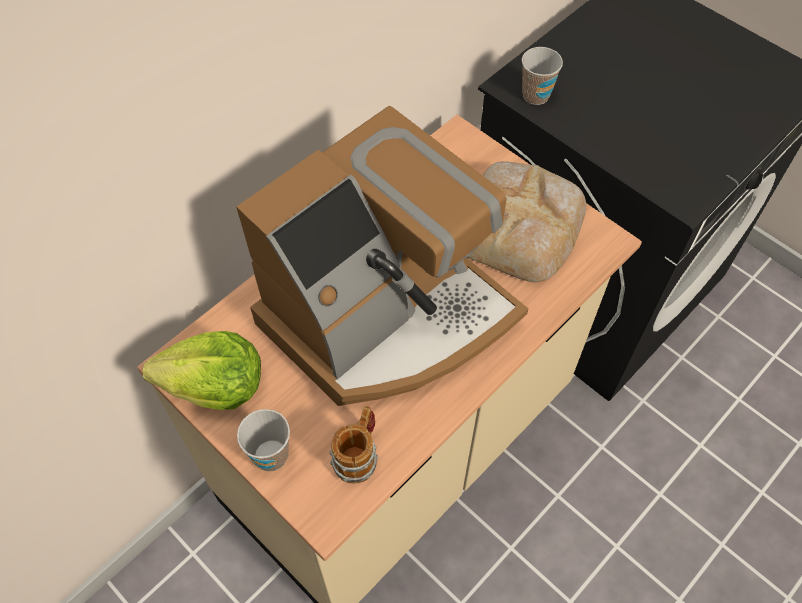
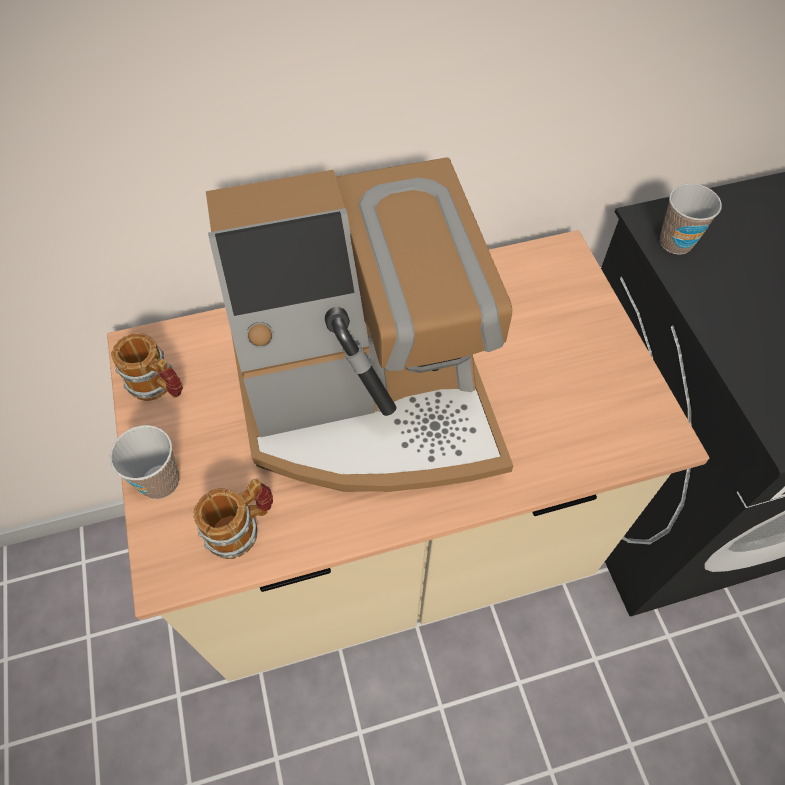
camera: 30 degrees right, 0 degrees up
(215, 386) = (158, 386): lettuce -> mug
(520, 225) = (573, 373): bread -> none

